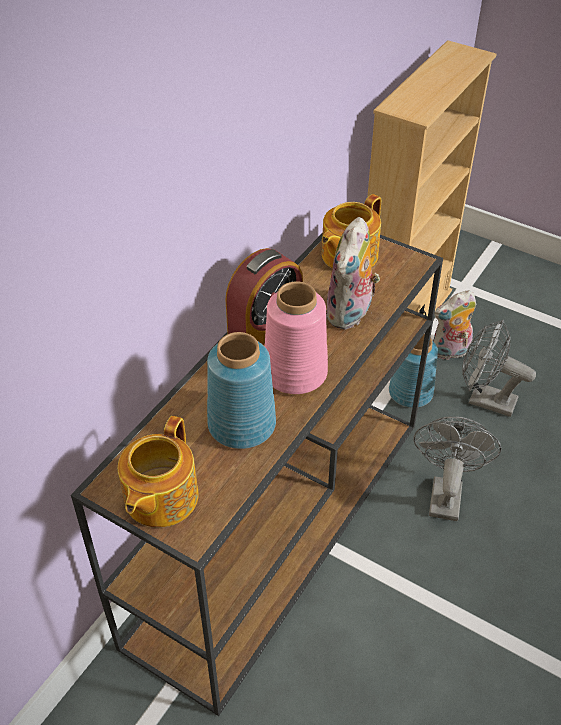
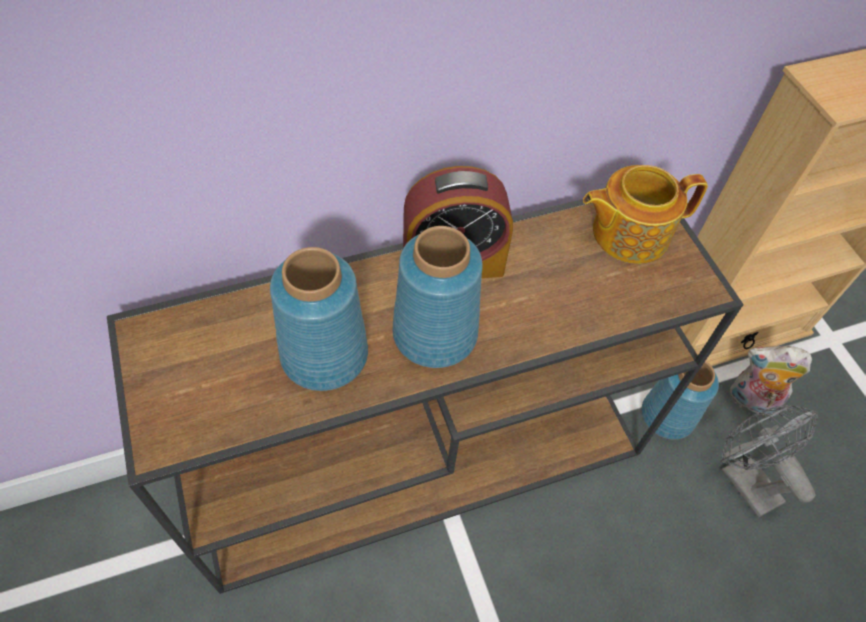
camera: 35 degrees right, 10 degrees up
(159, 498) = (172, 378): teapot -> none
(294, 373) = (433, 333): pink vase -> blue vase
(350, 314) = (562, 305): plush toy -> none
(445, 492) = (611, 546): grey fan -> none

